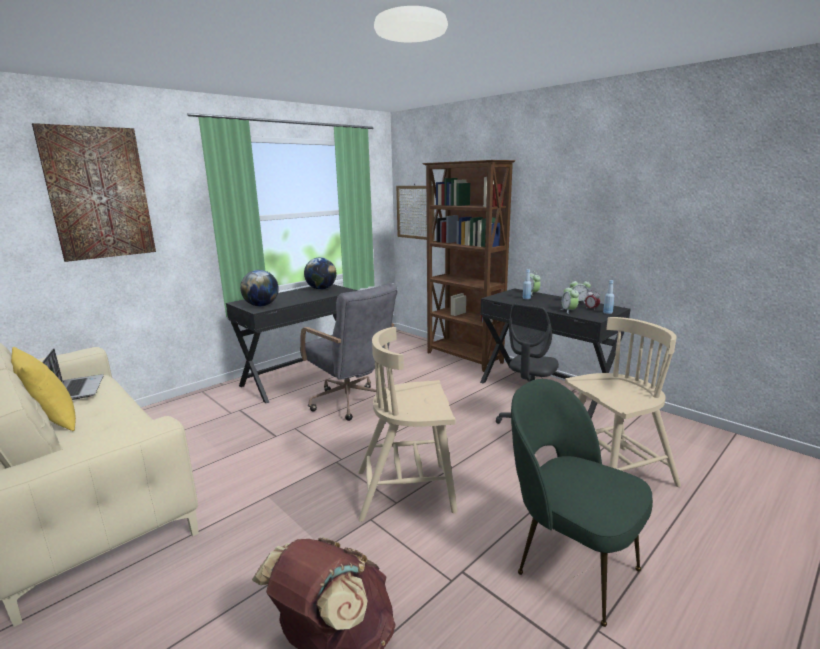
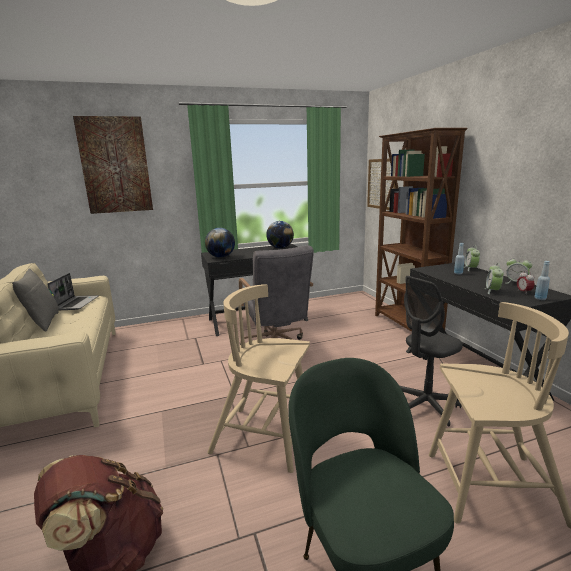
camera: 25 degrees right, 0 degrees up
(52, 422) = (43, 323): yellow pillow -> grey pillow

